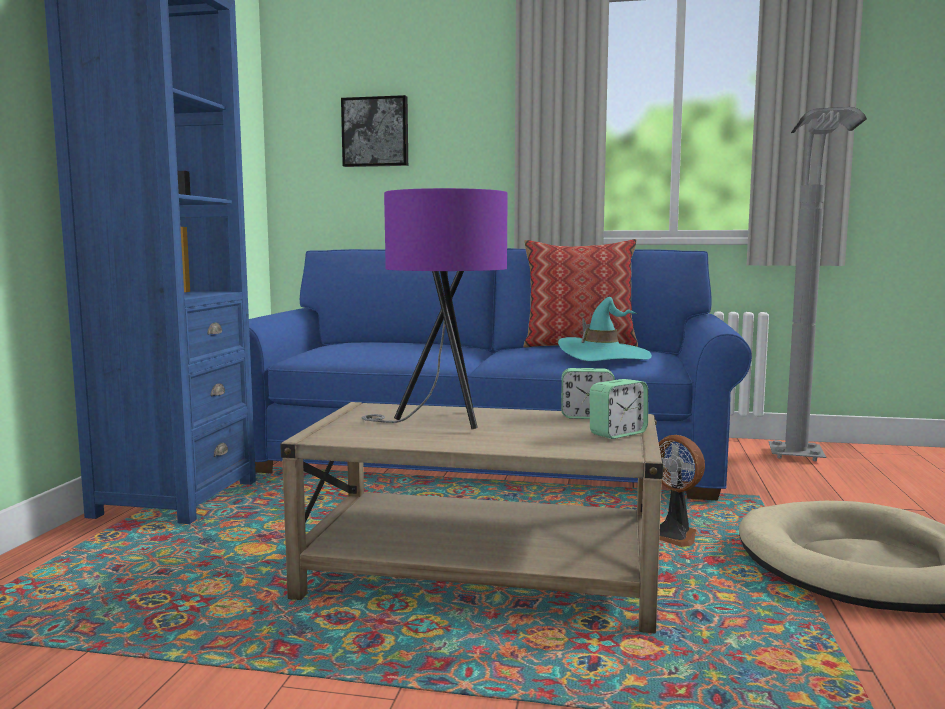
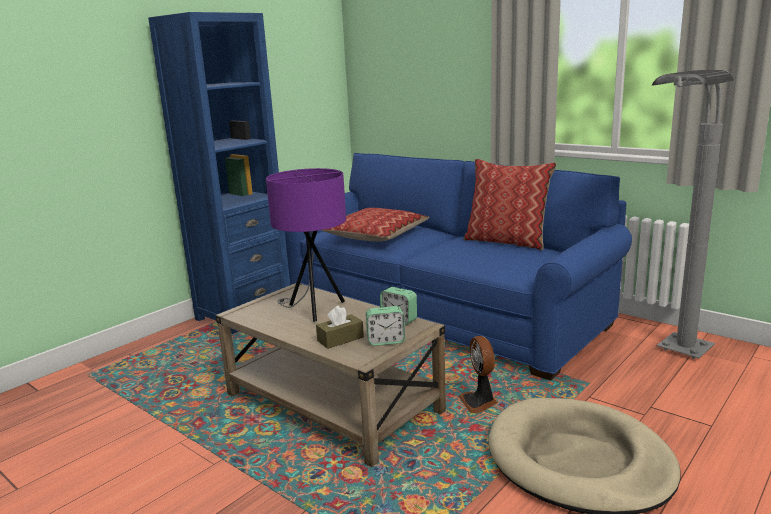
camera: 30 degrees right, 10 degrees up
(376, 132) = (408, 62): picture -> none
(394, 350) = (376, 235): none -> pillow
(550, 440) = (340, 339): none -> brown tissue box
(604, 356) = (497, 259): turquoise hat -> none

